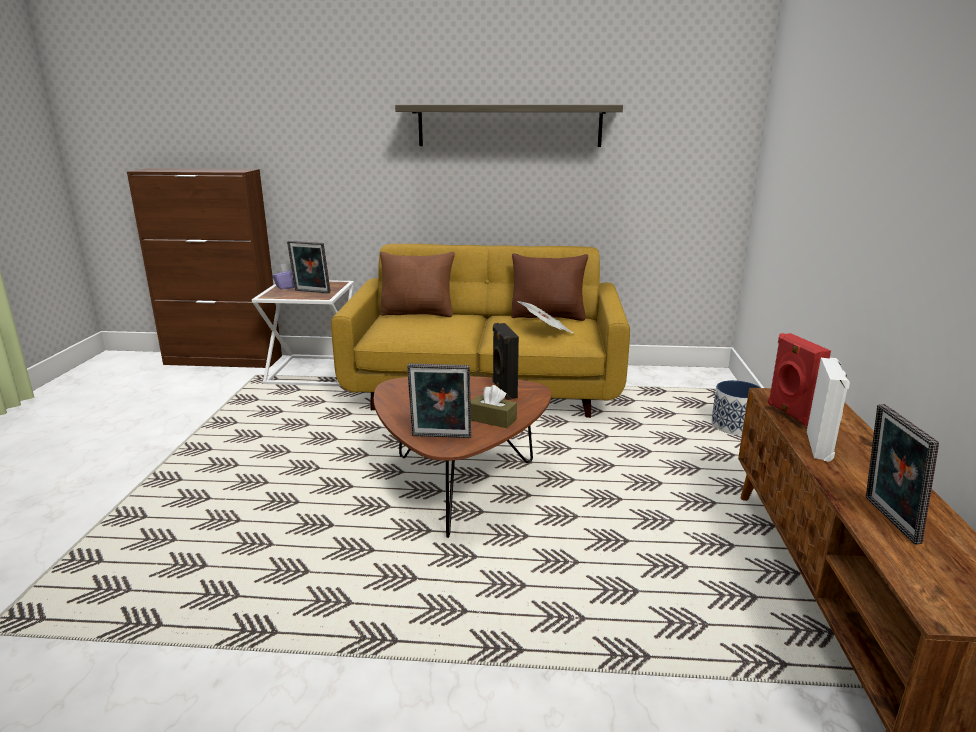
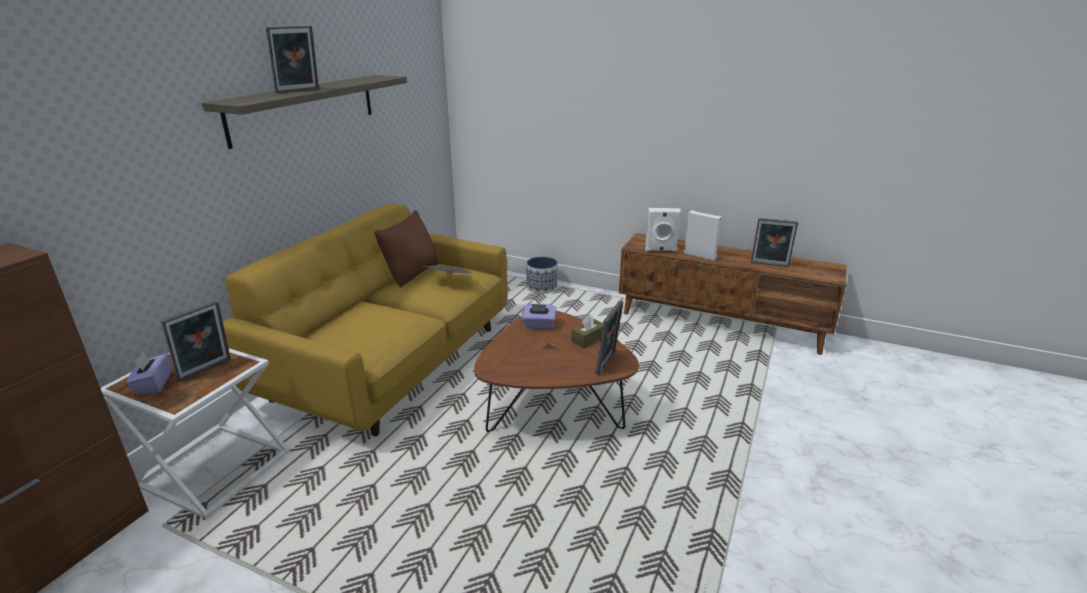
camera: 70 degrees left, 5 degrees up
(418, 313) = (327, 327): brown pillow -> none
(481, 104) = (299, 91): none -> picture frame
(503, 390) = (539, 325): black speaker -> purple tissue box
(789, 413) = (660, 250): red speaker -> white speaker

